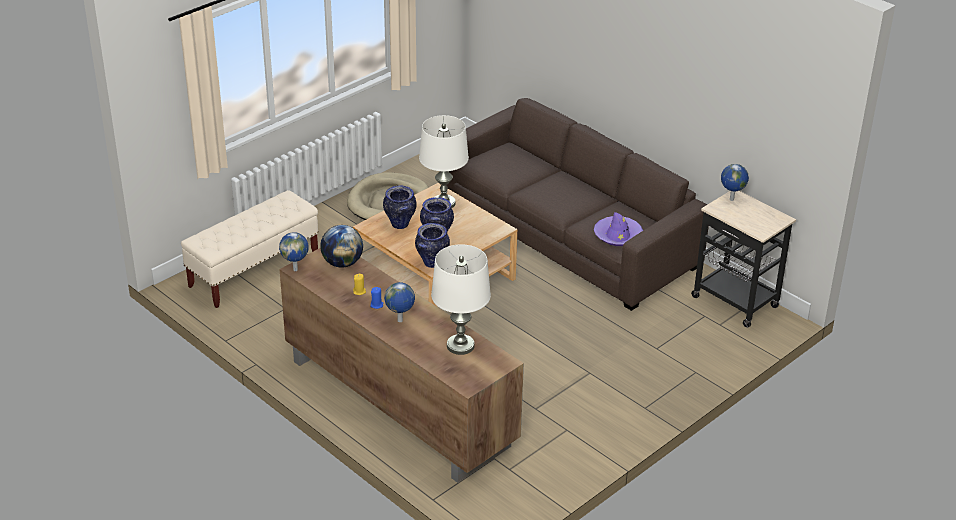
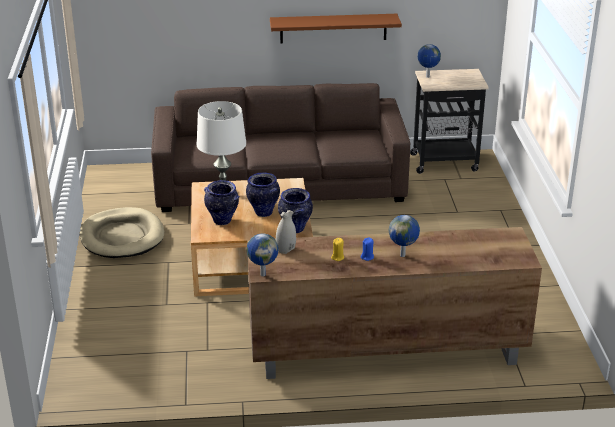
camera: 50 degrees left, 5 degrees down
(254, 271) = (109, 344): beige bench -> none
(342, 263) = (286, 249): globe -> white vase
(460, 345) = (469, 243): white table lamp -> none
(618, 235) = (364, 147): purple hat -> none
(667, 103) = (333, 28): none -> brown shelf

